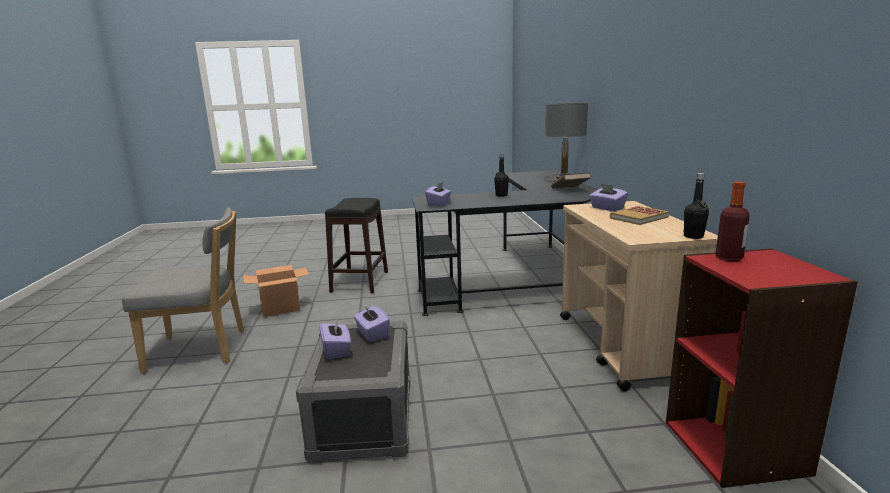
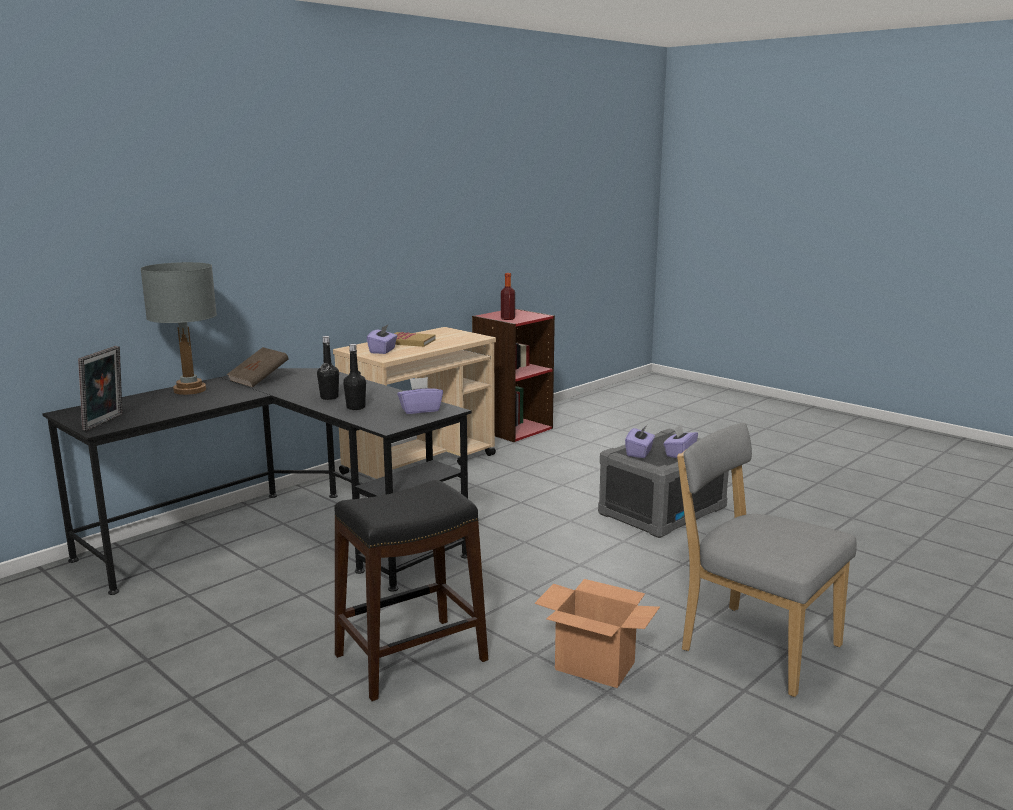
camera: 130 degrees left, 0 degrees up
(520, 174) = (106, 422): none -> picture frame
(693, 236) = (452, 330): black bottle -> black bottle (356, 407)

